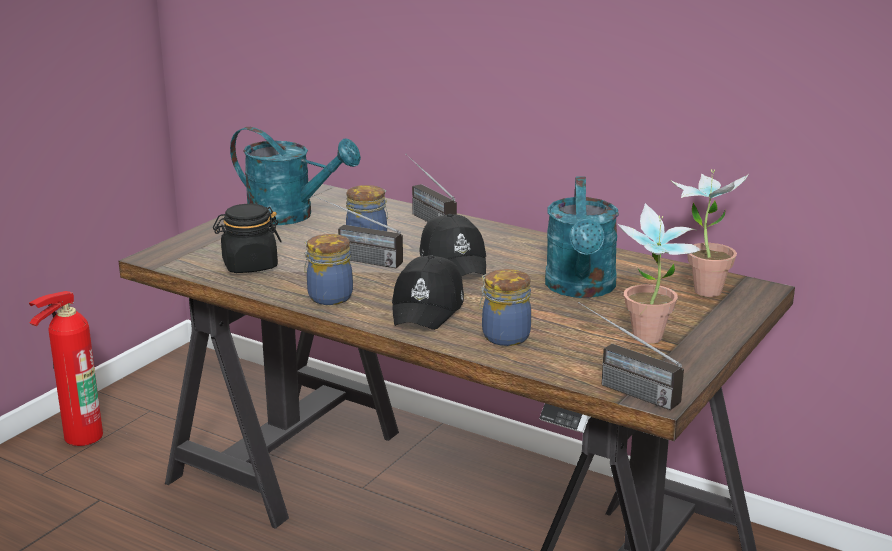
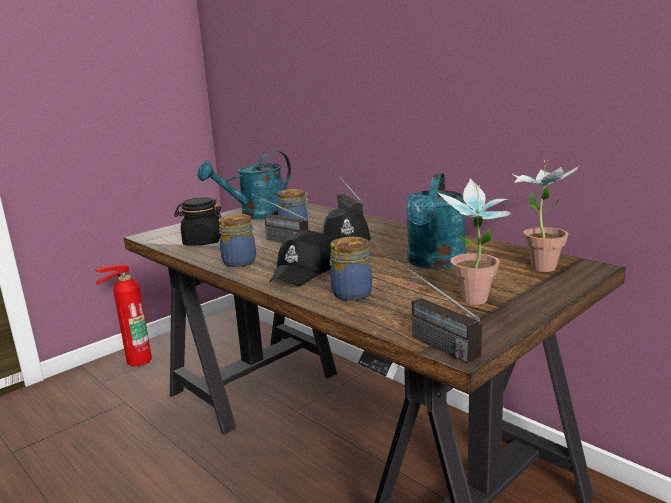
camera: 15 degrees right, 5 degrees down
(291, 216) = (256, 215): turquoise watering can -> turquoise watering can turned 105 degrees clockwise

